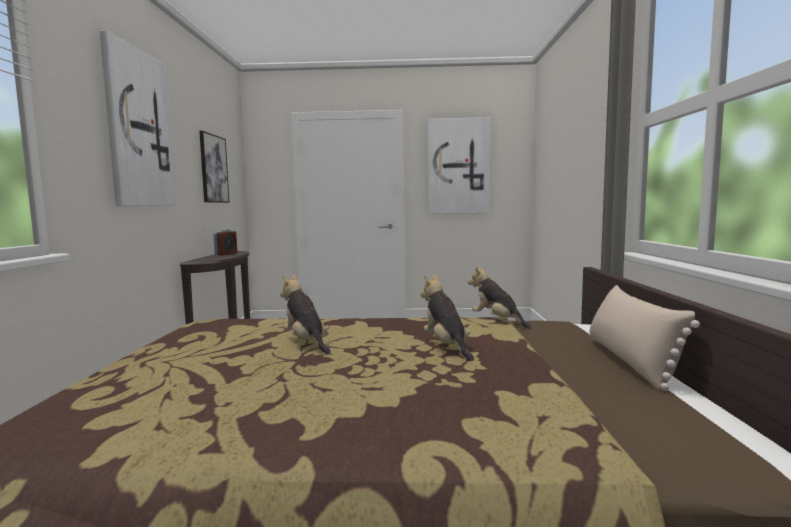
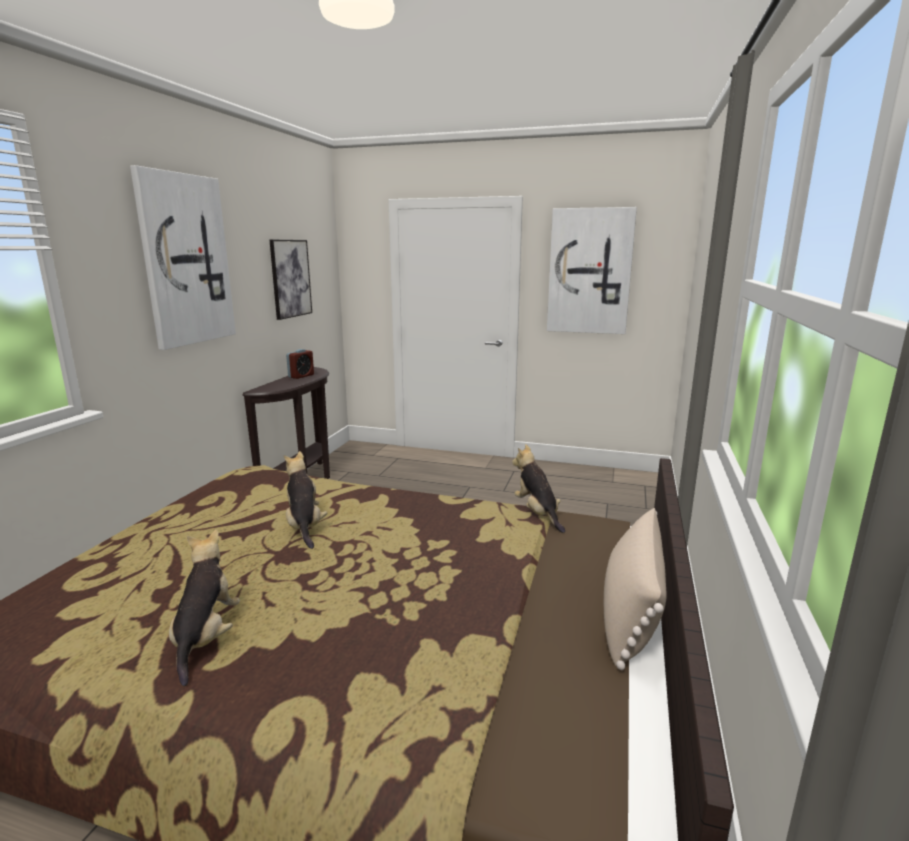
camera: 15 degrees right, 10 degrees up
(446, 346) = (436, 555): plush toy -> plush toy (206, 637)

